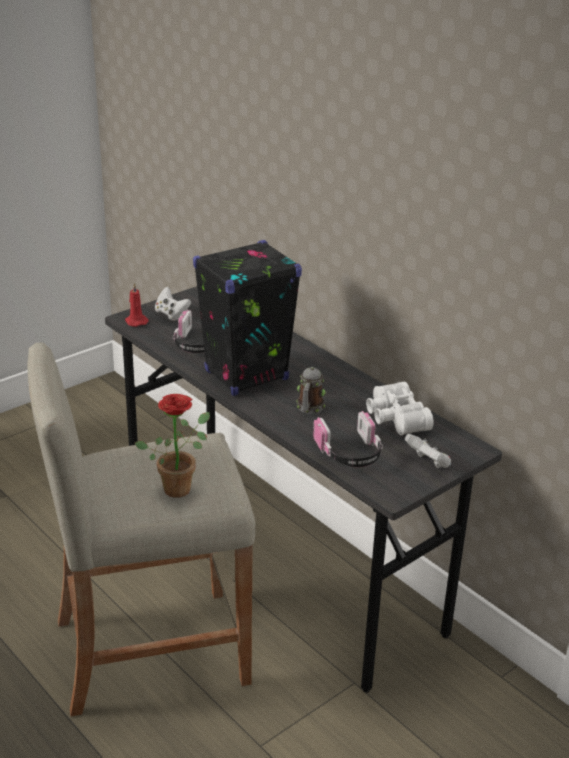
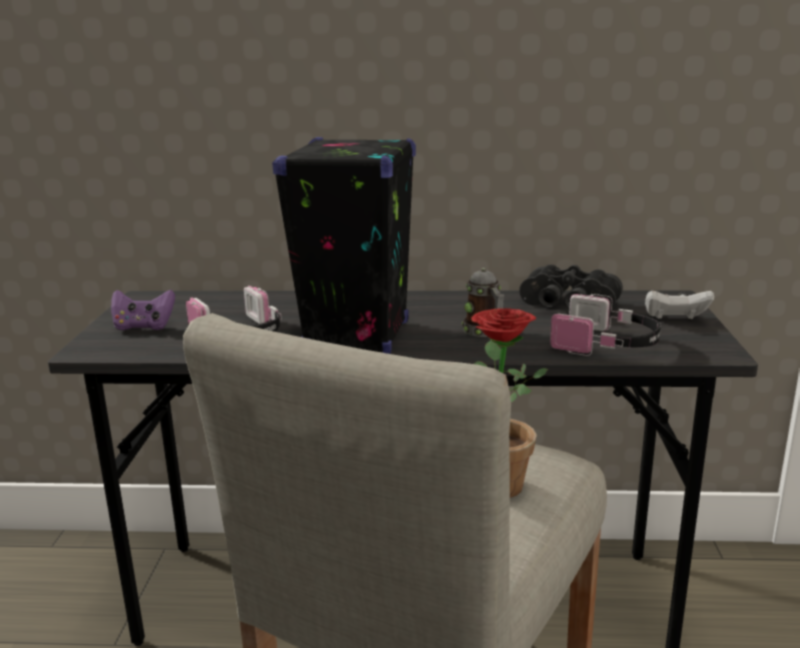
camera: 45 degrees left, 10 degrees down
(136, 321) = (106, 348): red candle -> none
(171, 314) = (144, 327): white game controller -> purple game controller
(394, 418) = (567, 306): white binoculars -> black binoculars

